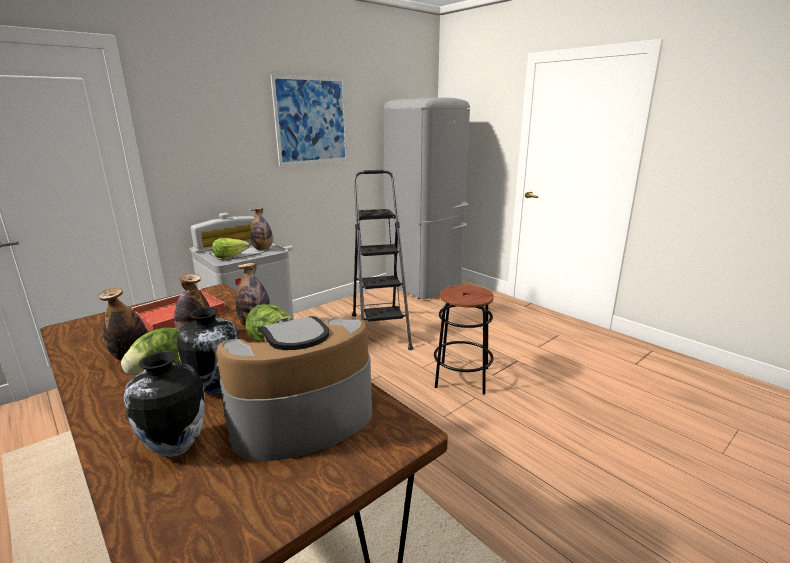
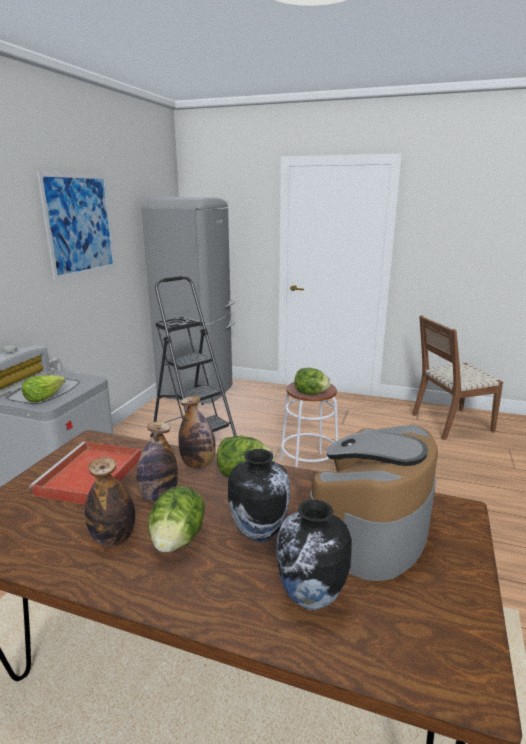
camera: 30 degrees left, 0 degrees up
(262, 249) = (72, 381): bottle -> none
(459, 298) = (310, 393): none -> lettuce
(462, 377) = (308, 467): black stool -> white stool
(674, 378) = (448, 424): none -> chair

